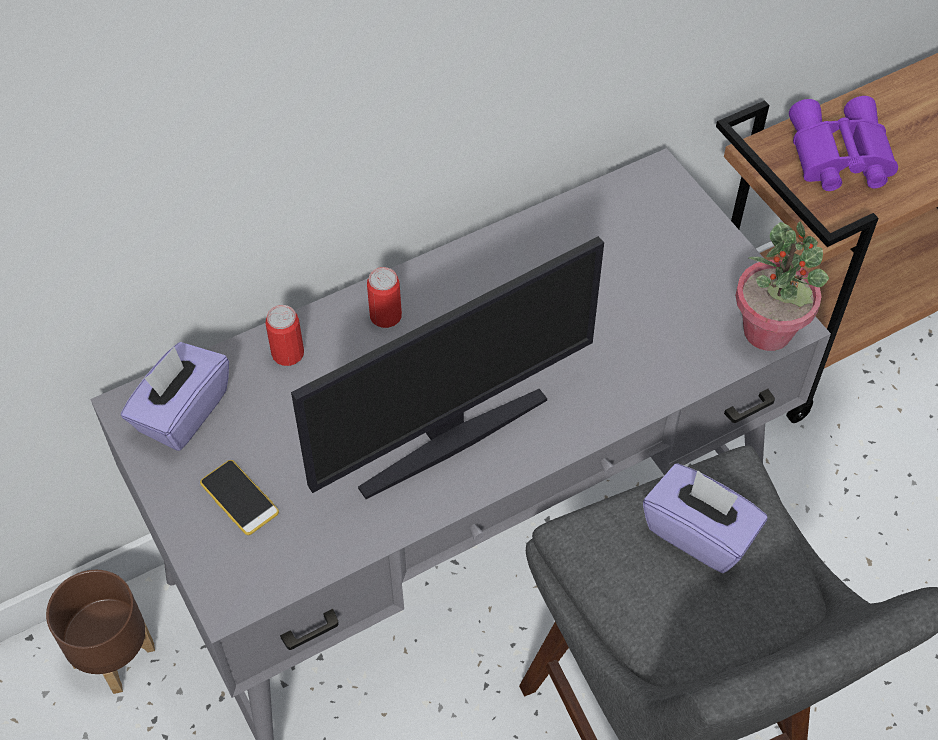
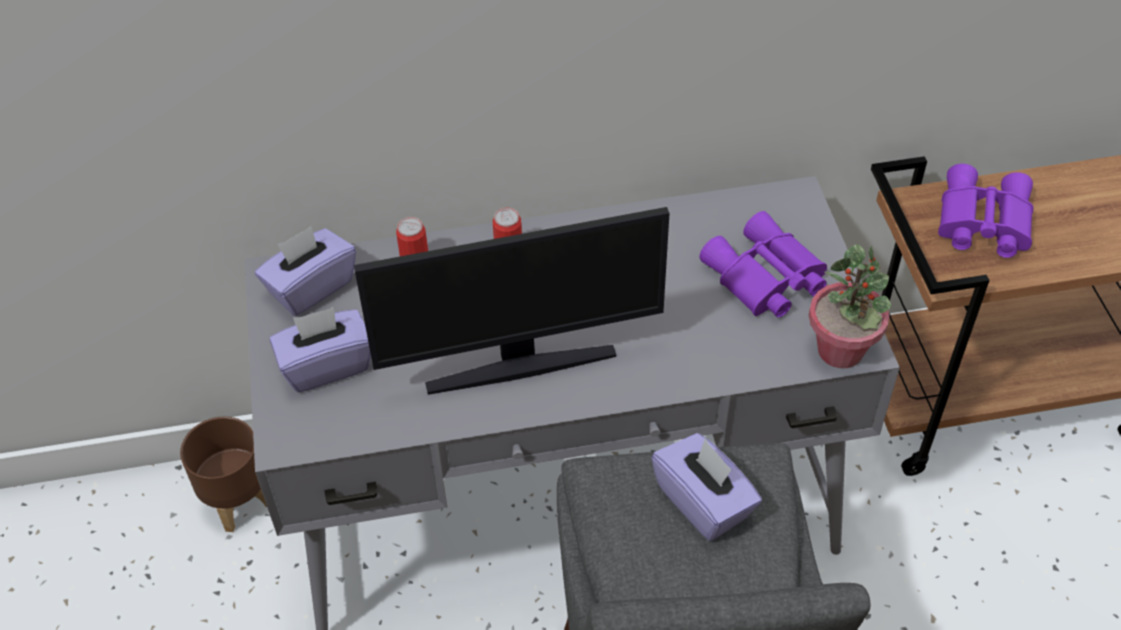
camera: 20 degrees right, 5 degrees down
(239, 497) = (326, 365): phone -> purple tissue box
(661, 274) = (764, 279): none -> purple binoculars

